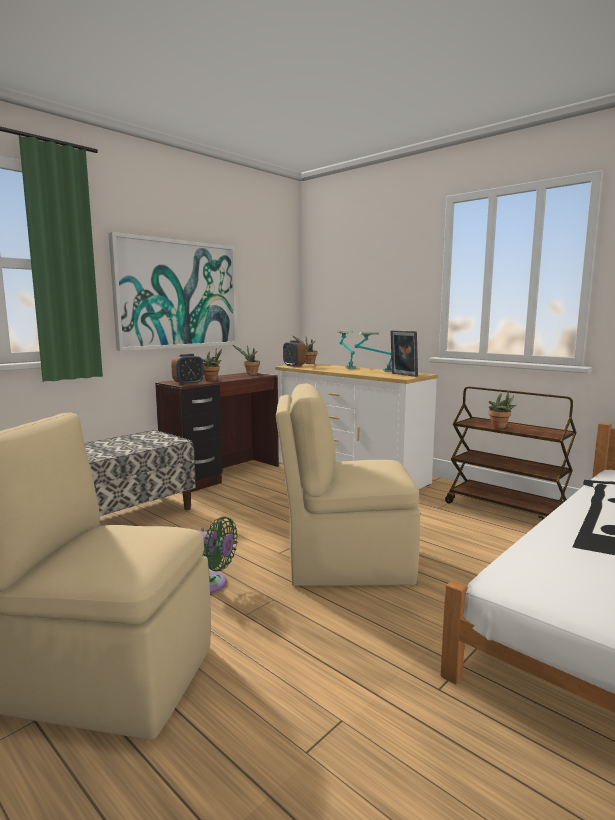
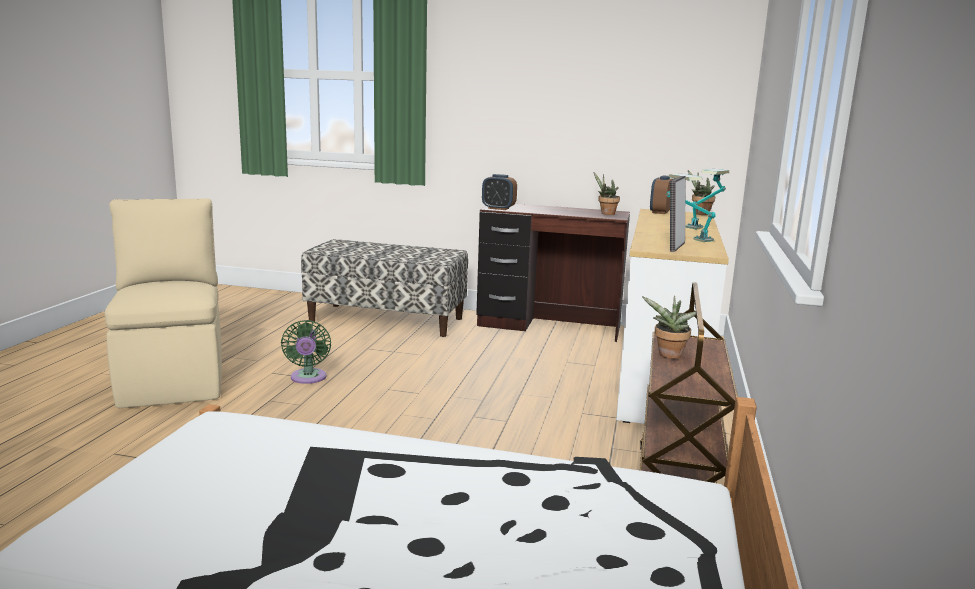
camera: 60 degrees right, 5 degrees up
(178, 294) = (533, 106): picture -> none
(212, 380) = (534, 210): potted plant -> none
(345, 563) = (393, 420): beige chair -> none

